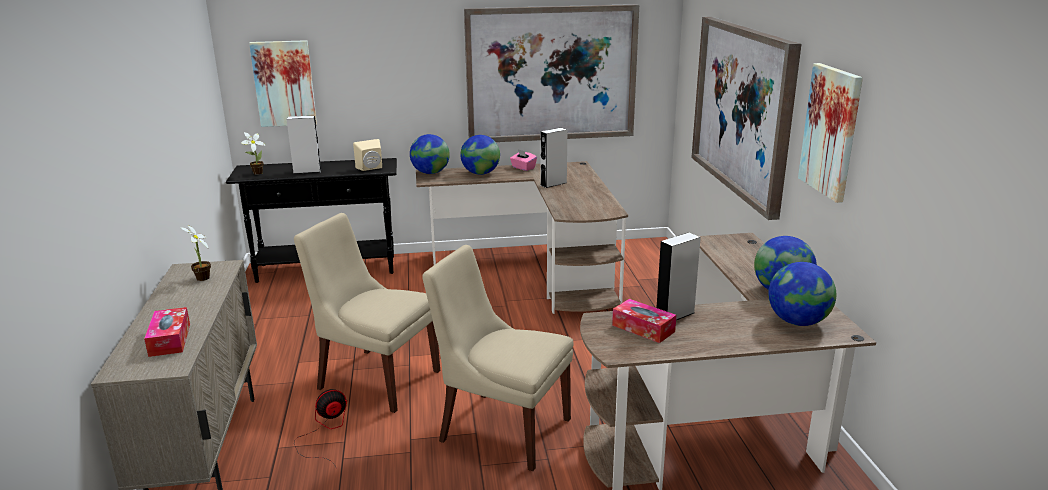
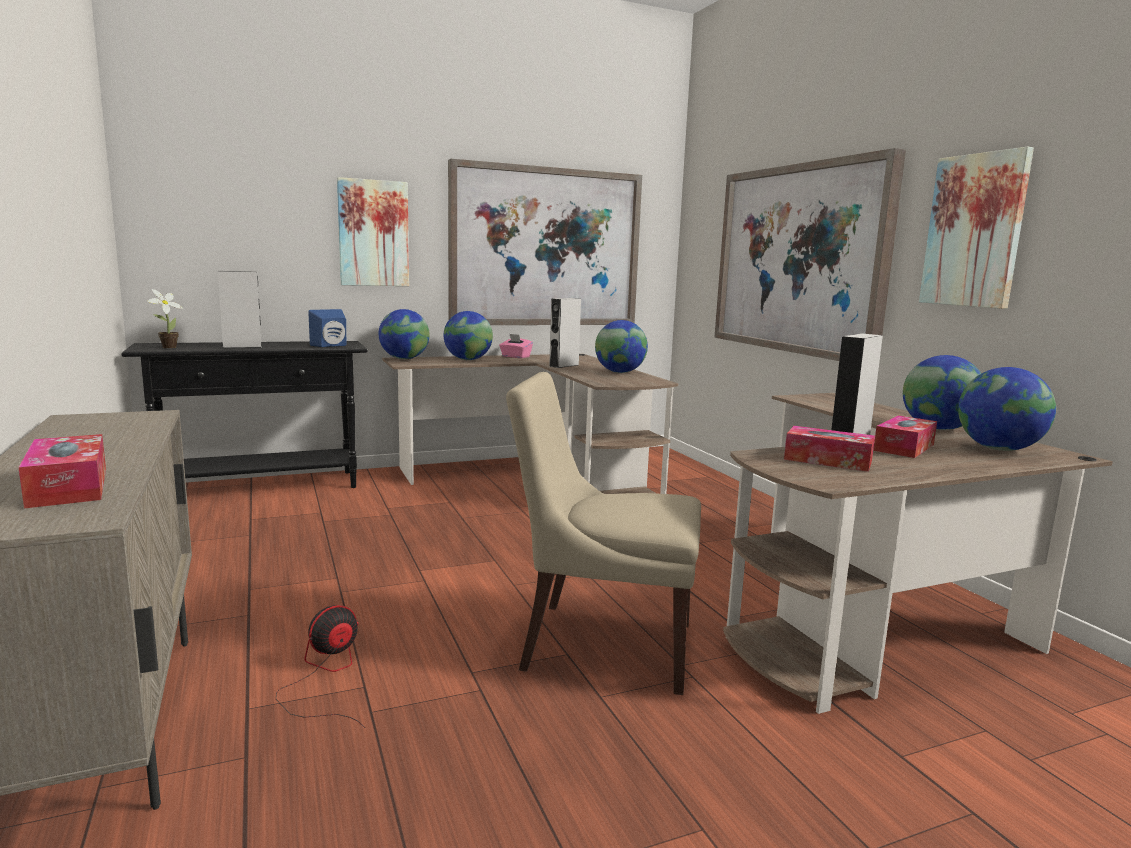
camera: 15 degrees left, 10 degrees down
(202, 279) = (113, 426): potted plant -> none
(284, 83) = (210, 235): picture -> picture (373, 233)
(371, 168) = (331, 346): beige speaker -> blue speaker
(376, 378) = (381, 600): beige chair -> none
(592, 196) = (620, 372): none -> globe
(721, 315) = (904, 447): none -> tissue box

